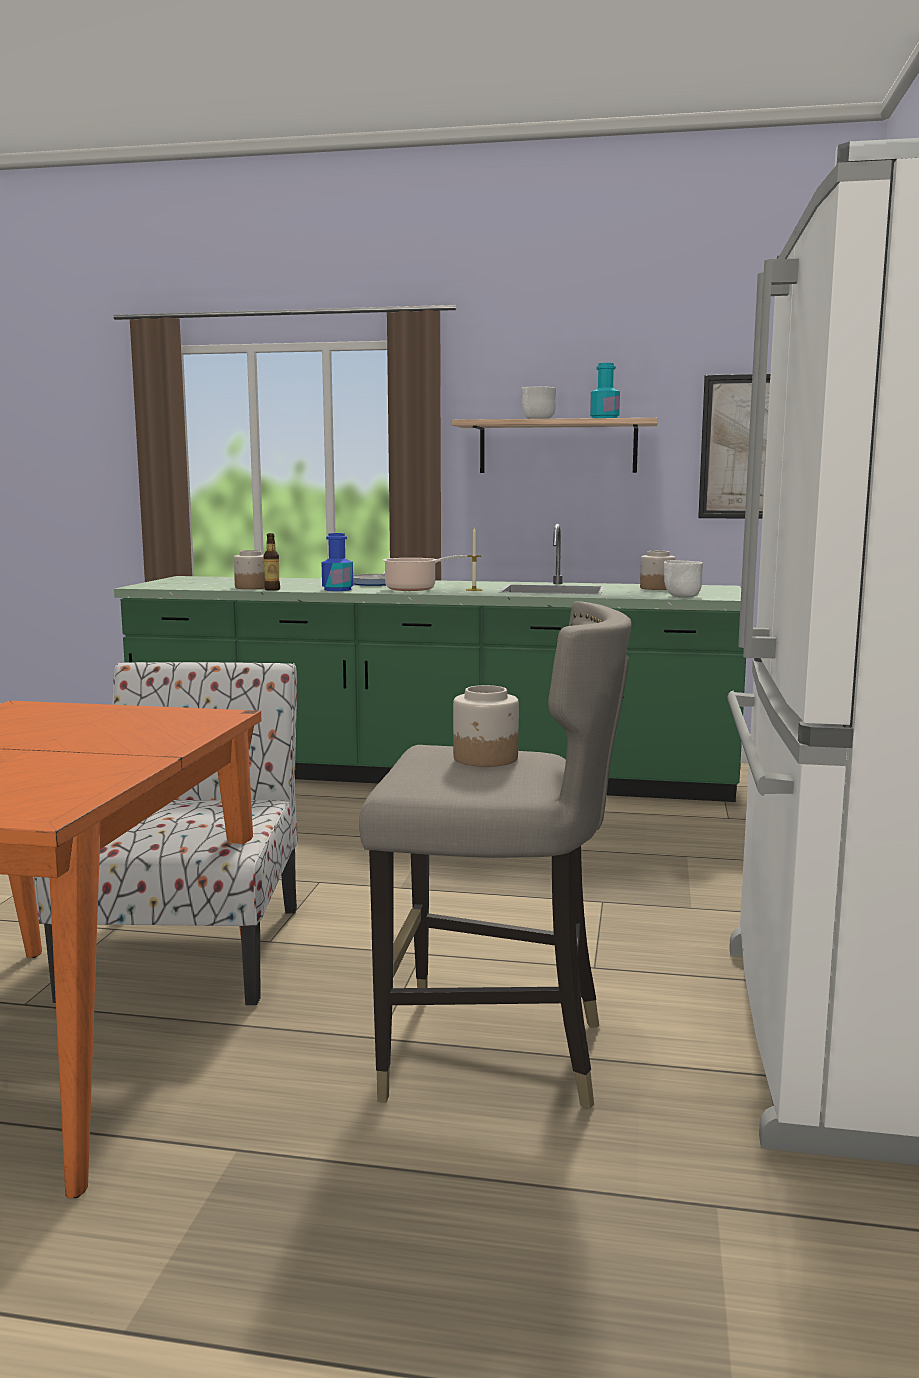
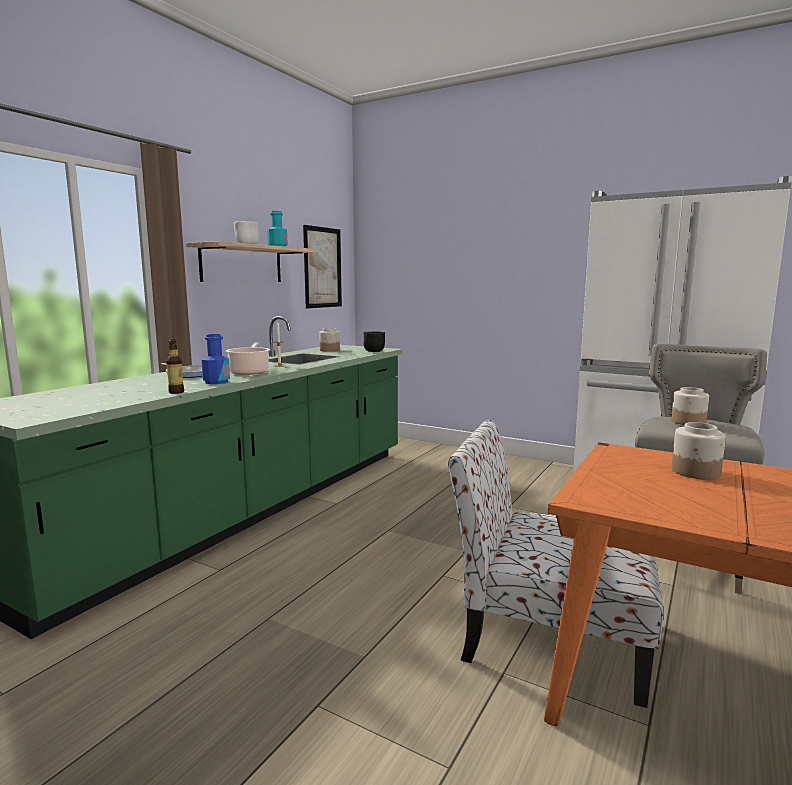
camera: 70 degrees left, 0 degrees up
(251, 587) = (143, 395): jar -> jar (696, 472)
(682, 597) = (374, 351): white bowl -> black bowl

